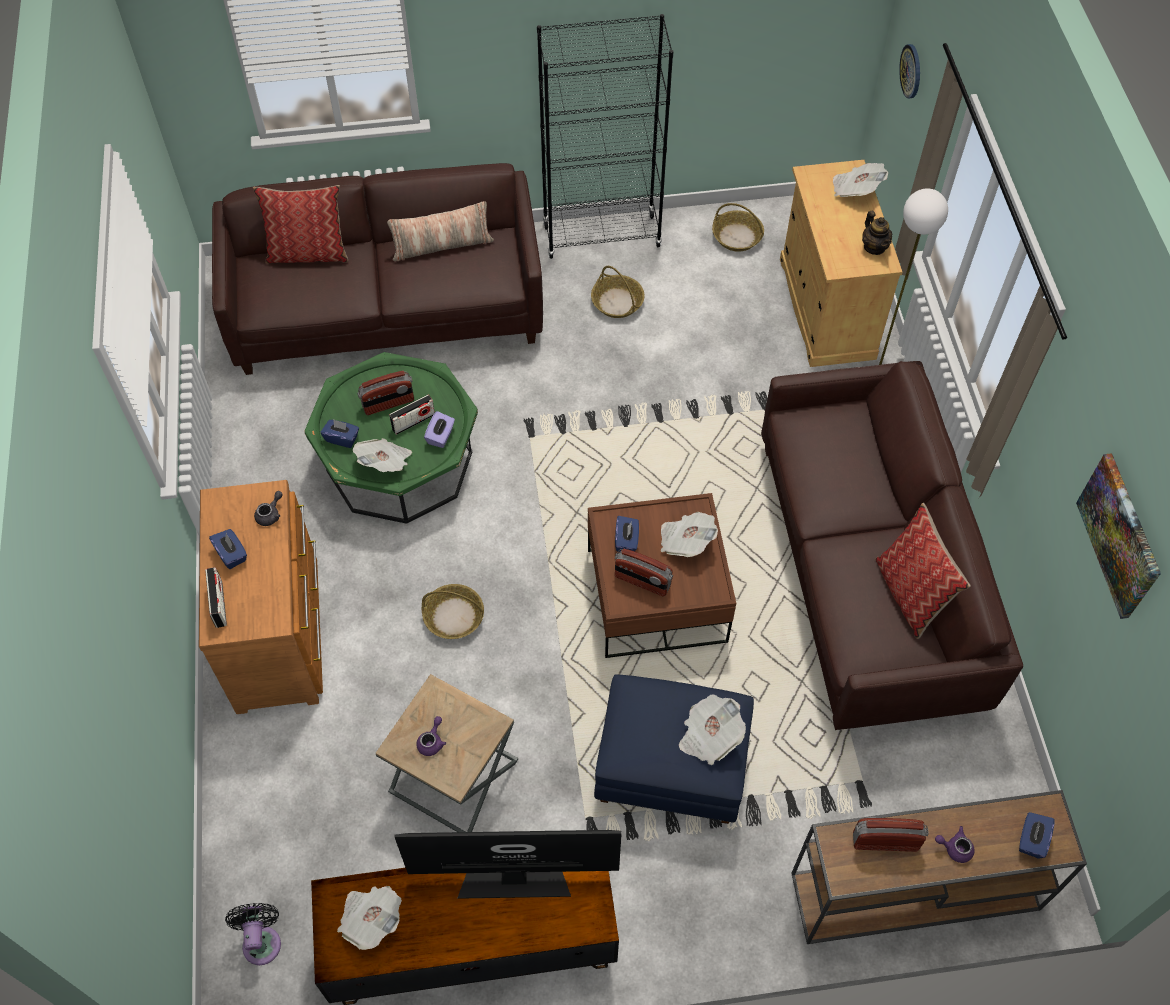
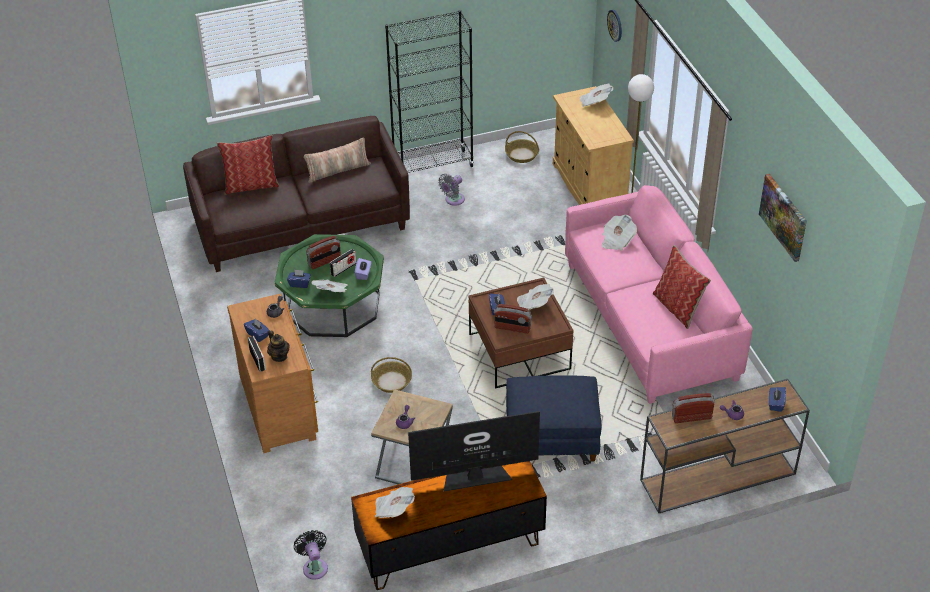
camera: 10 degrees left, 15 degrees down
(617, 302) = (453, 200): basket -> grey fan
(709, 736) = (574, 396): newspaper -> newspaper (617, 240)
(867, 574) = (649, 322): brown sofa -> pink sofa
(874, 247) = (613, 129): teapot -> teapot (279, 356)

